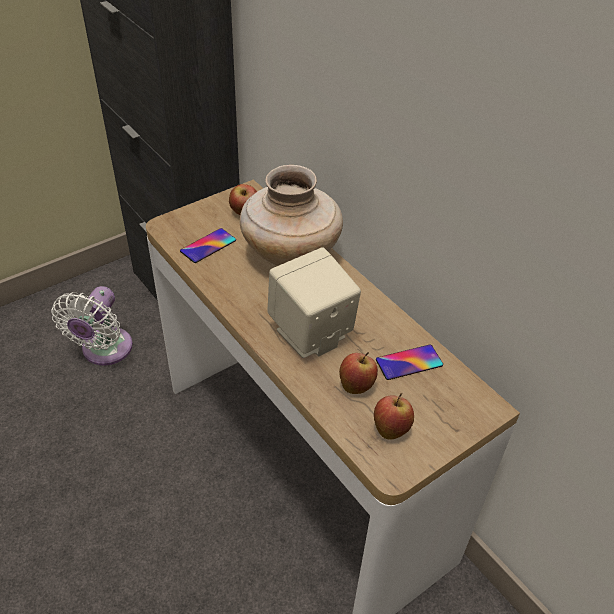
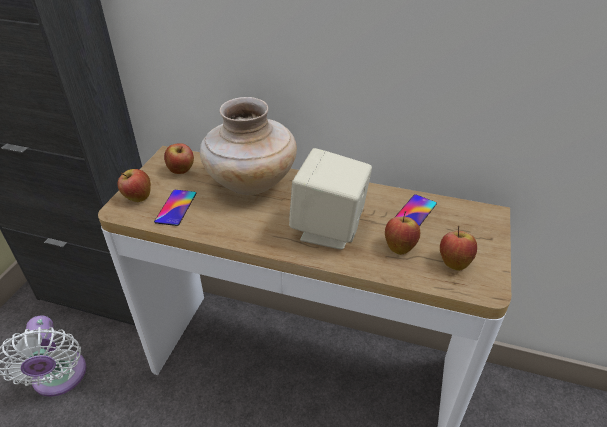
camera: 35 degrees left, 5 degrees down
(188, 222) = (138, 198): none -> apple

